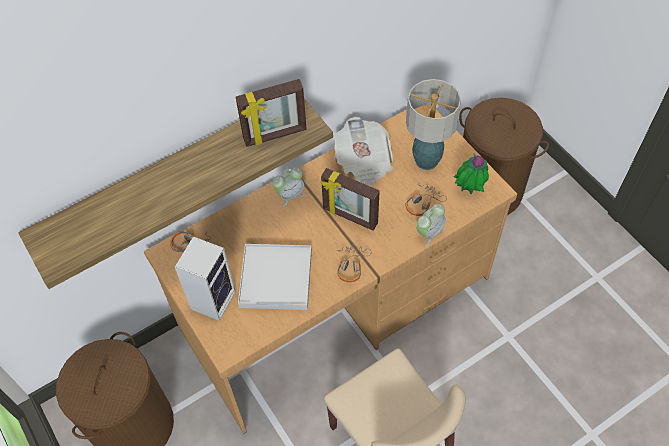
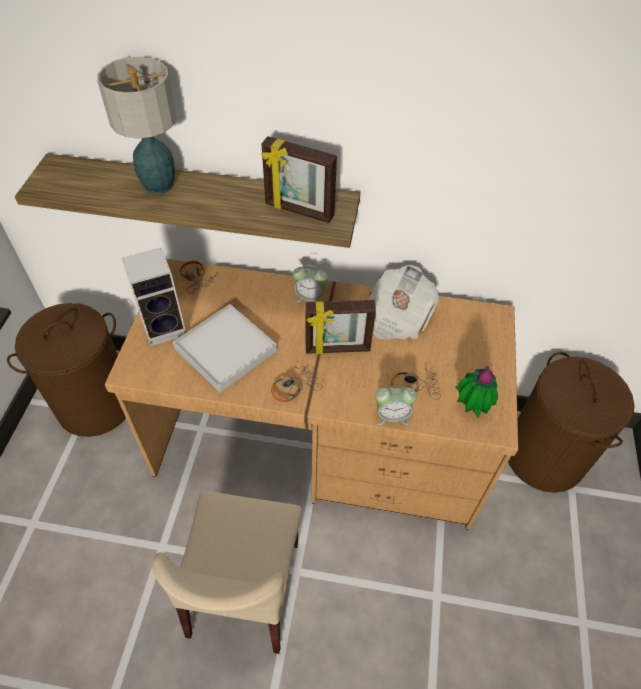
camera: 40 degrees right, 5 degrees down
(349, 217) = (337, 349): picture frame -> picture frame turned 75 degrees counterclockwise
(426, 160) = (457, 354): table lamp -> table lamp (159, 184)

